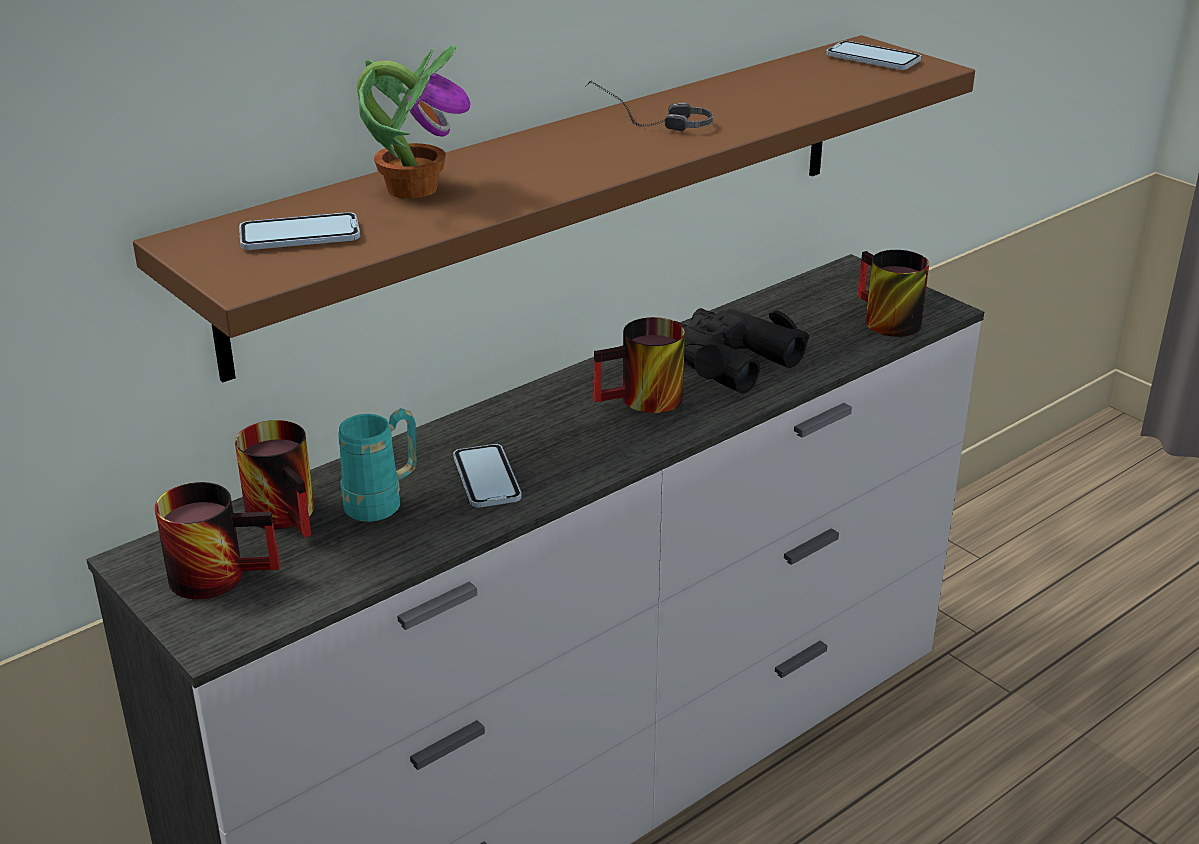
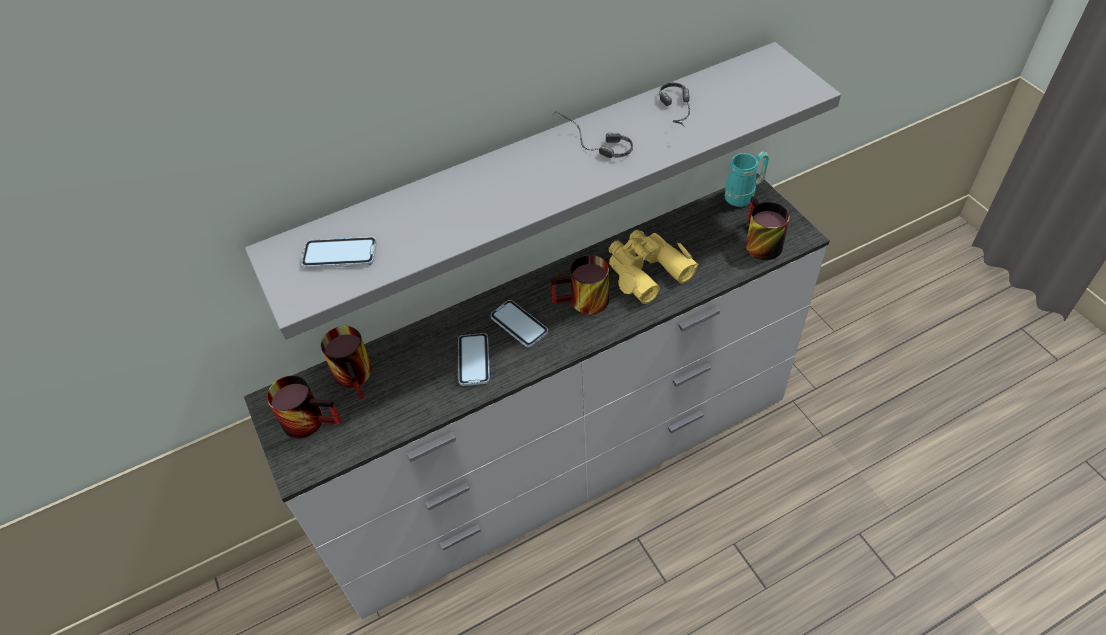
camera: 15 degrees right, 20 degrees up
(383, 503) = (411, 373): turquoise mug -> turquoise mug (744, 195)
(411, 188) = (419, 208): potted plant -> none
(558, 193) = (537, 173): brown shelf -> grey shelf
(727, 360) = (646, 270): black binoculars -> yellow binoculars
(764, 93) = (681, 114): none -> headphones
(873, 59) = (771, 75): phone -> phone (519, 325)

